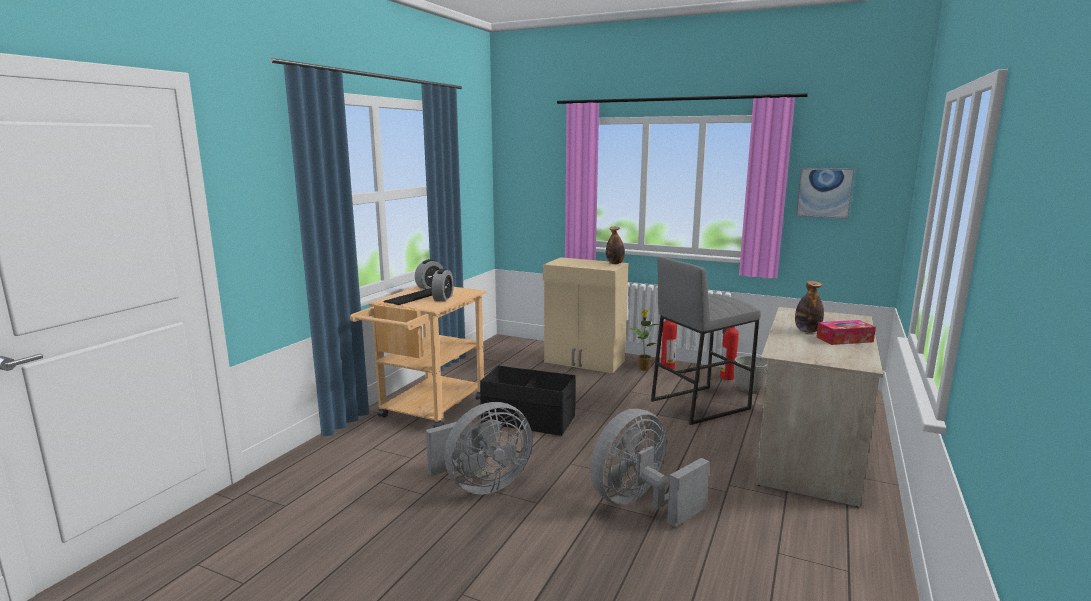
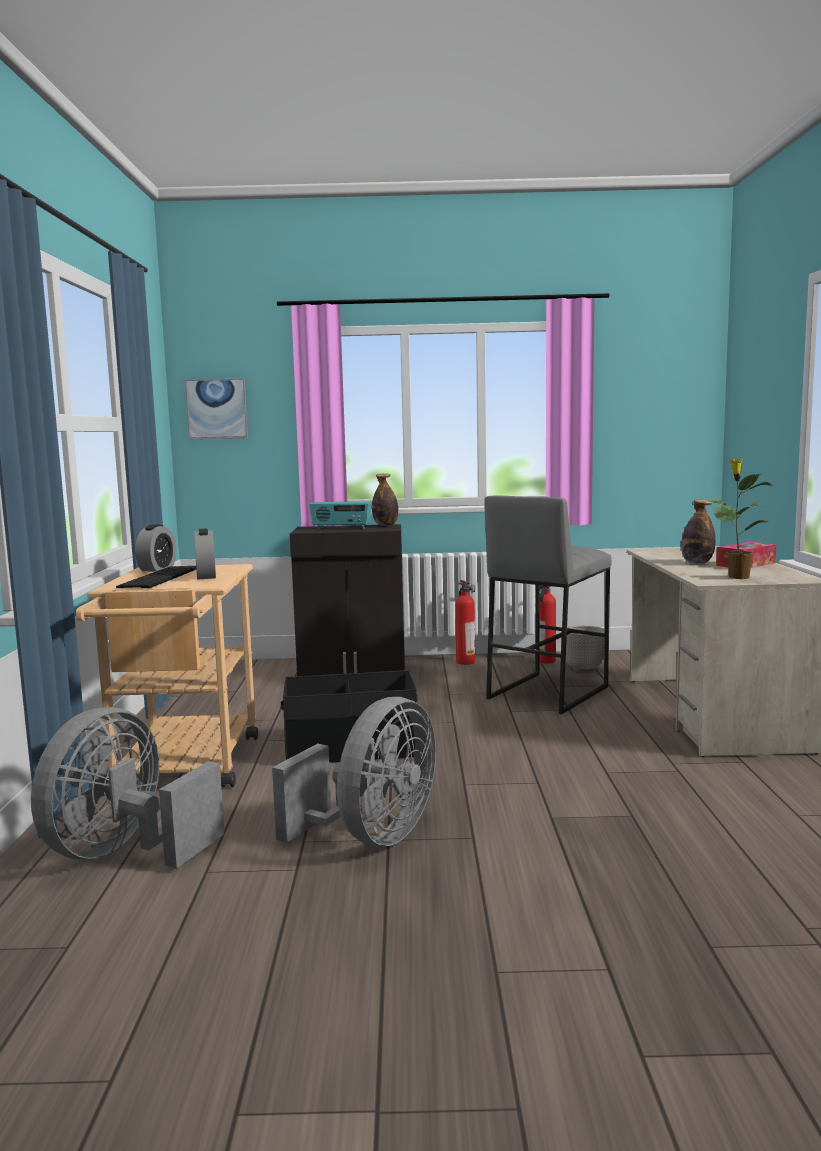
camera: 25 degrees left, 5 degrees down
(581, 263) = (341, 528): none -> radio
(584, 362) = (353, 672): beige cabinet -> black cabinet
(640, 503) = (599, 806): grey fan -> grey fan (125, 852)
(643, 368) = (438, 668): potted plant -> potted plant (737, 577)
(824, 193) = (632, 415): picture -> picture (217, 409)

